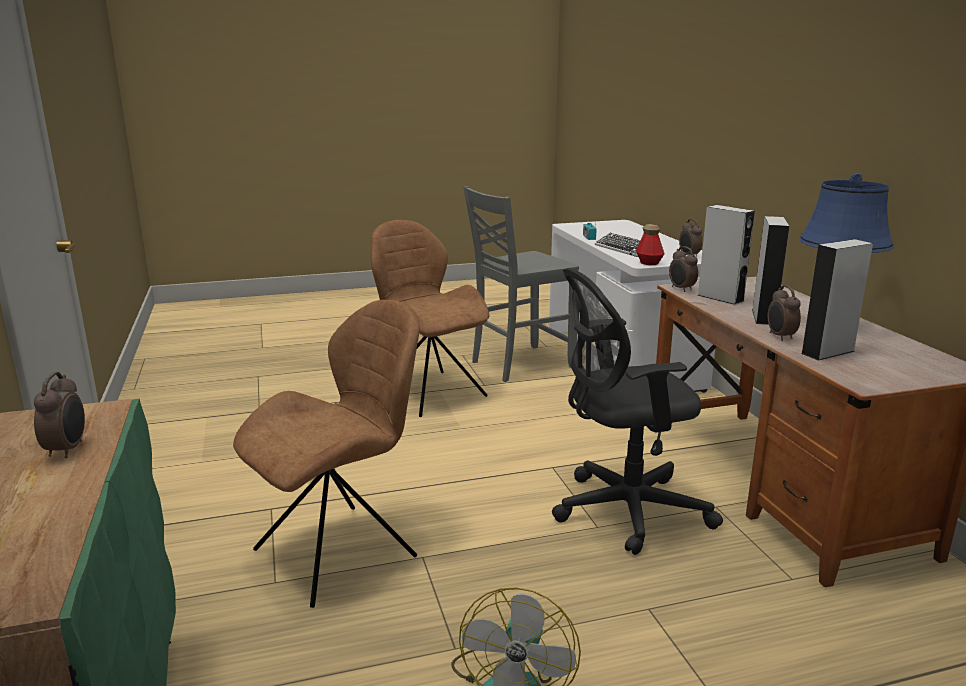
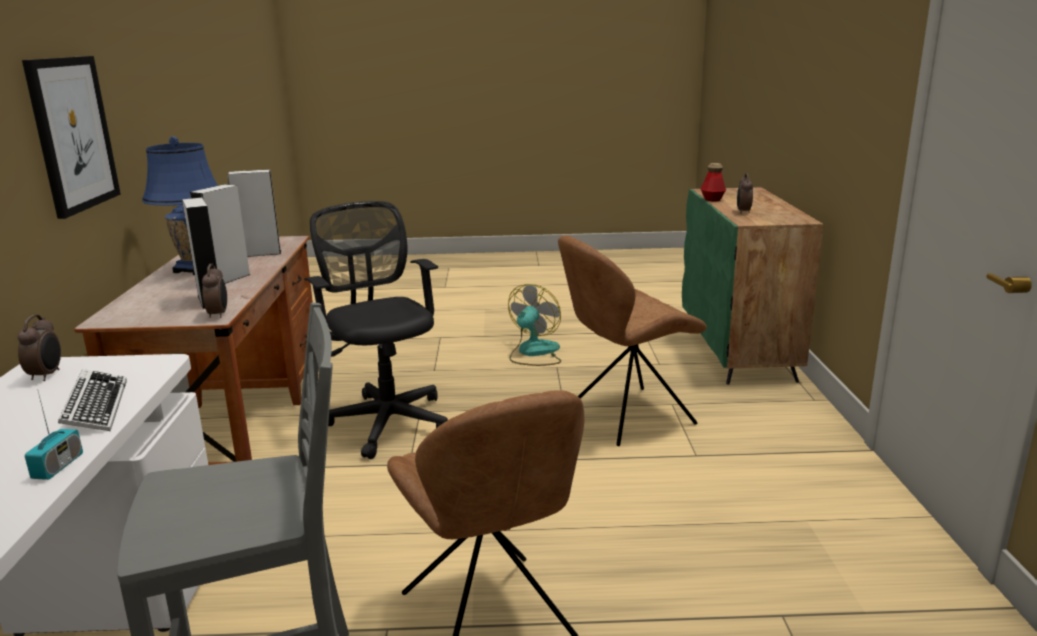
camera: 165 degrees left, 0 degrees up
(623, 510) = (387, 419): black office chair -> black office chair turned 120 degrees counterclockwise
(649, 263) = (145, 363): bottle -> bottle (712, 199)
(780, 336) = (262, 264): alarm clock -> none
(845, 145) = (72, 134): none -> picture

